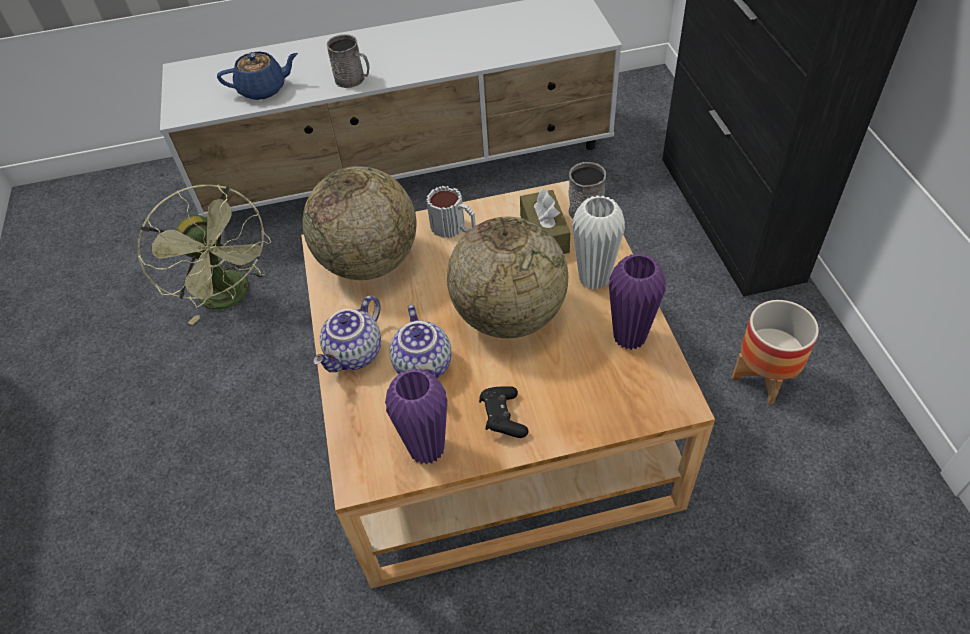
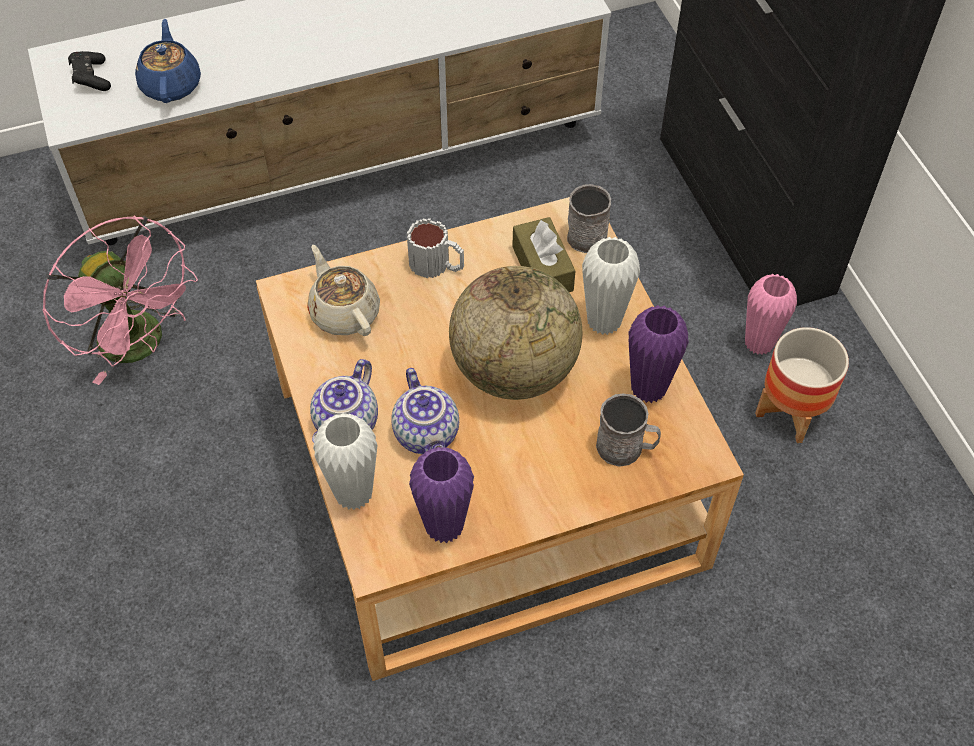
camera: 10 degrees left, 5 degrees up
(231, 297) = (141, 345): green fan -> pink fan
(264, 89) = (171, 84): blue teapot -> blue teapot turned 75 degrees counterclockwise
(350, 414) = (353, 494): none -> white vase
(353, 80) = (284, 69): grey mug -> grey mug (626, 448)
(369, 262) = (344, 312): globe -> beige teapot
(503, 418) = (521, 487): black game controller -> black game controller (91, 78)
(737, 319) = (759, 343): none -> pink vase

